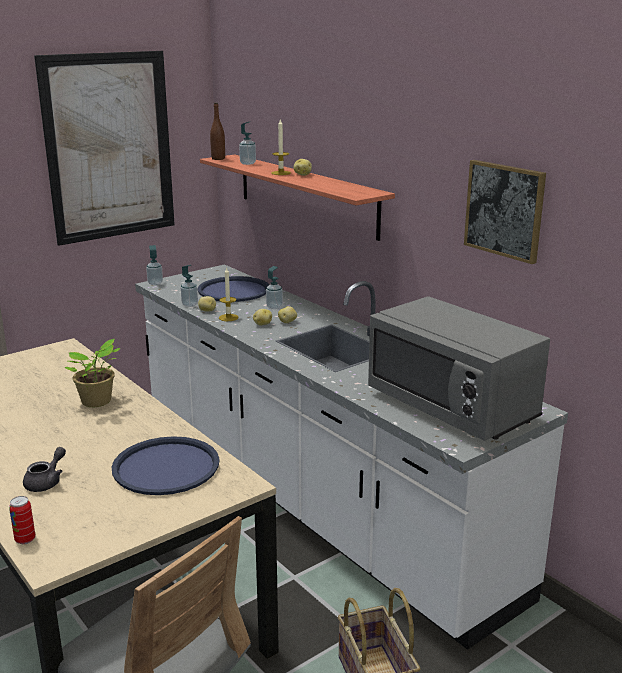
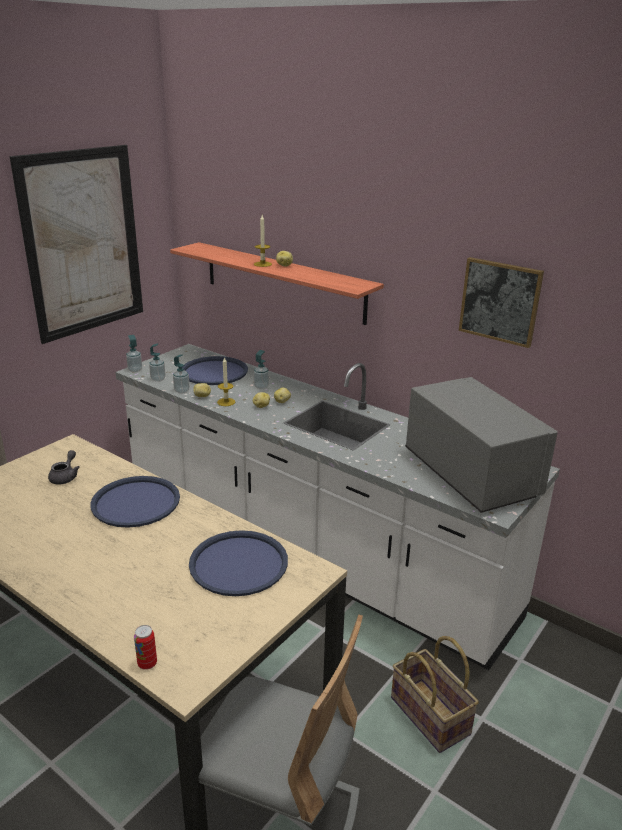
camera: 15 degrees left, 5 degrees up
(47, 482) = (134, 597): grey teapot -> grey teapot (65, 477)
(97, 402) = (135, 502): potted plant -> blue tray
(218, 159) = (188, 249): brown bottle -> none
(247, 163) = (221, 253): soap dispenser -> soap dispenser (158, 379)
(452, 407) = (469, 475): grey microwave -> grey microwave turned 150 degrees counterclockwise

